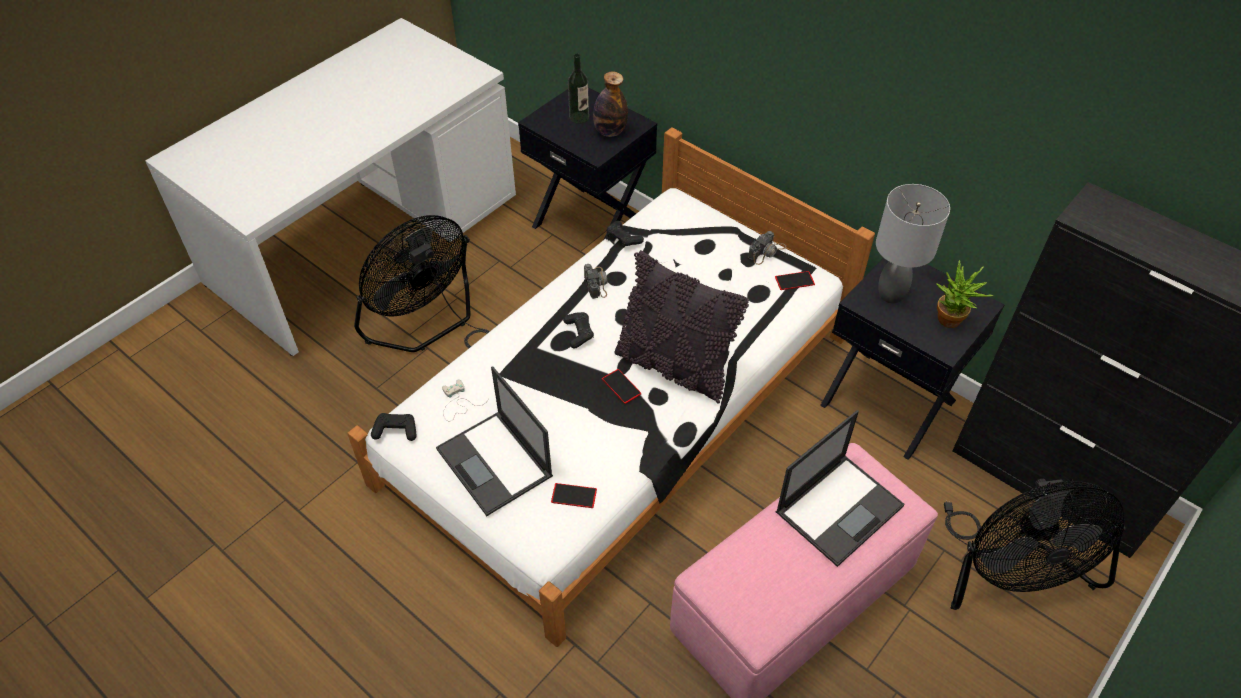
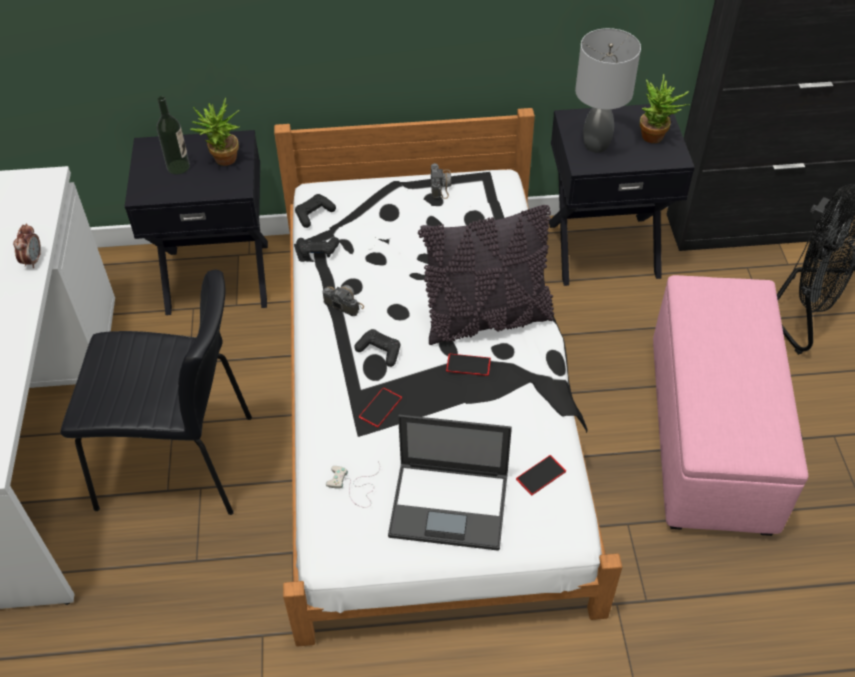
camera: 45 degrees left, 0 degrees up
(396, 431) = (332, 554): black game controller -> black game controller (314, 214)
(413, 118) = (33, 260): none -> alarm clock
(436, 324) = (182, 462): black fan -> black chair
(610, 131) = (223, 161): bottle -> potted plant
(794, 280) = (487, 191): phone -> phone (380, 407)
(840, 508) = (722, 325): laptop -> none

